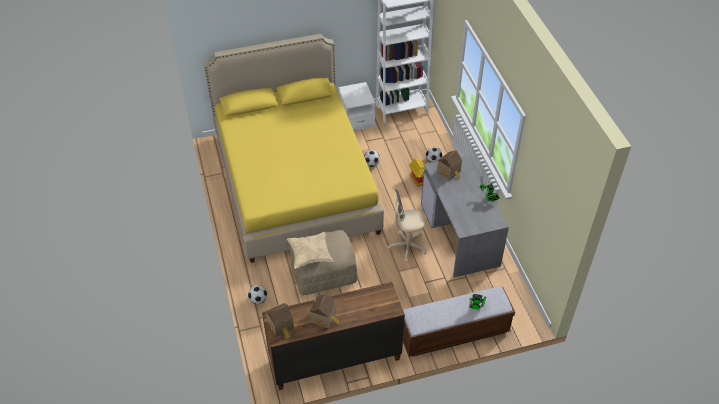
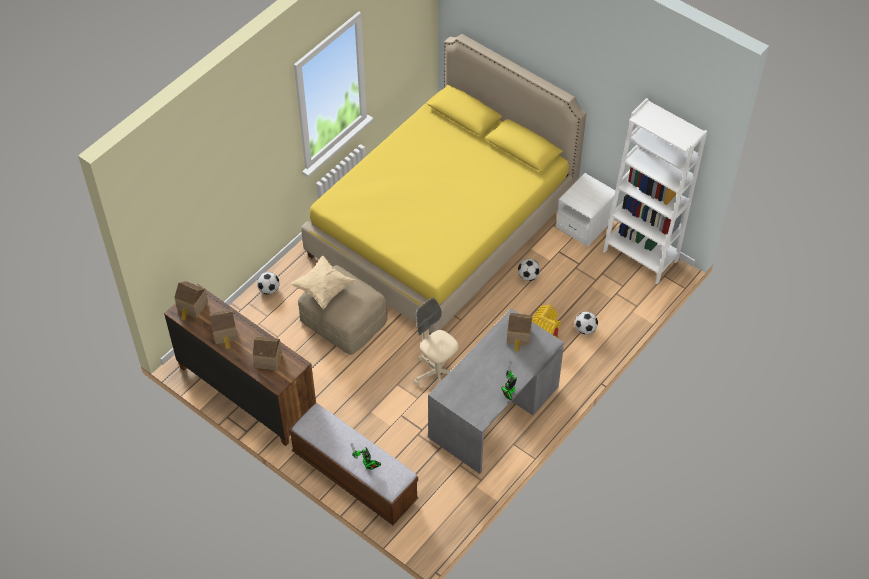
camera: 55 degrees right, 5 degrees up
(367, 303) = (268, 358): none -> toy house

